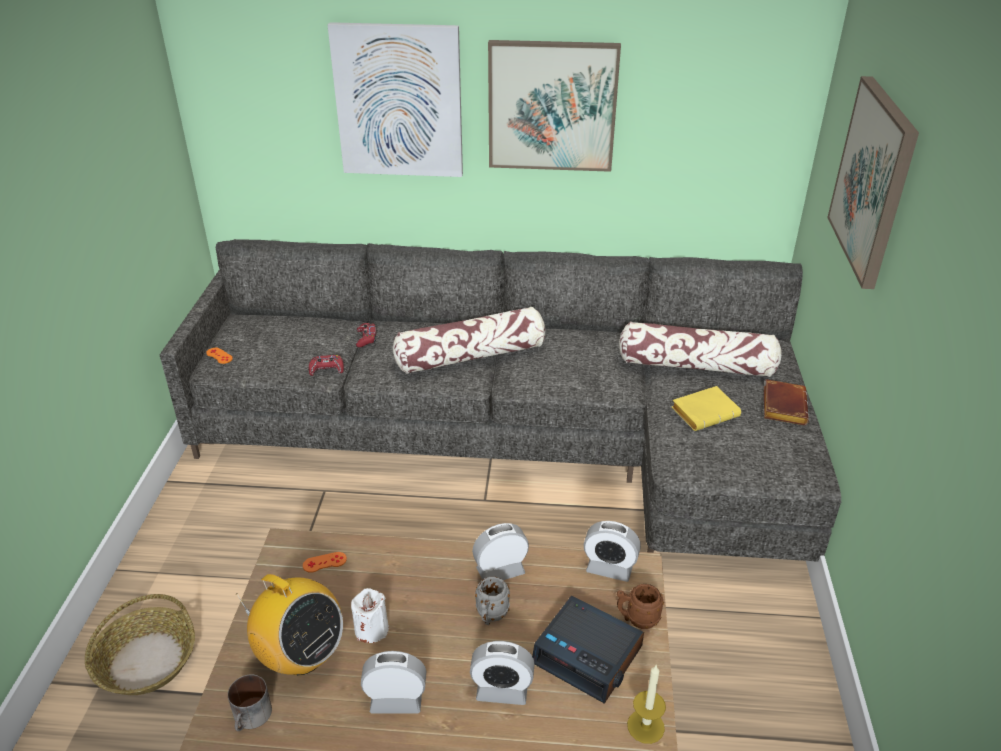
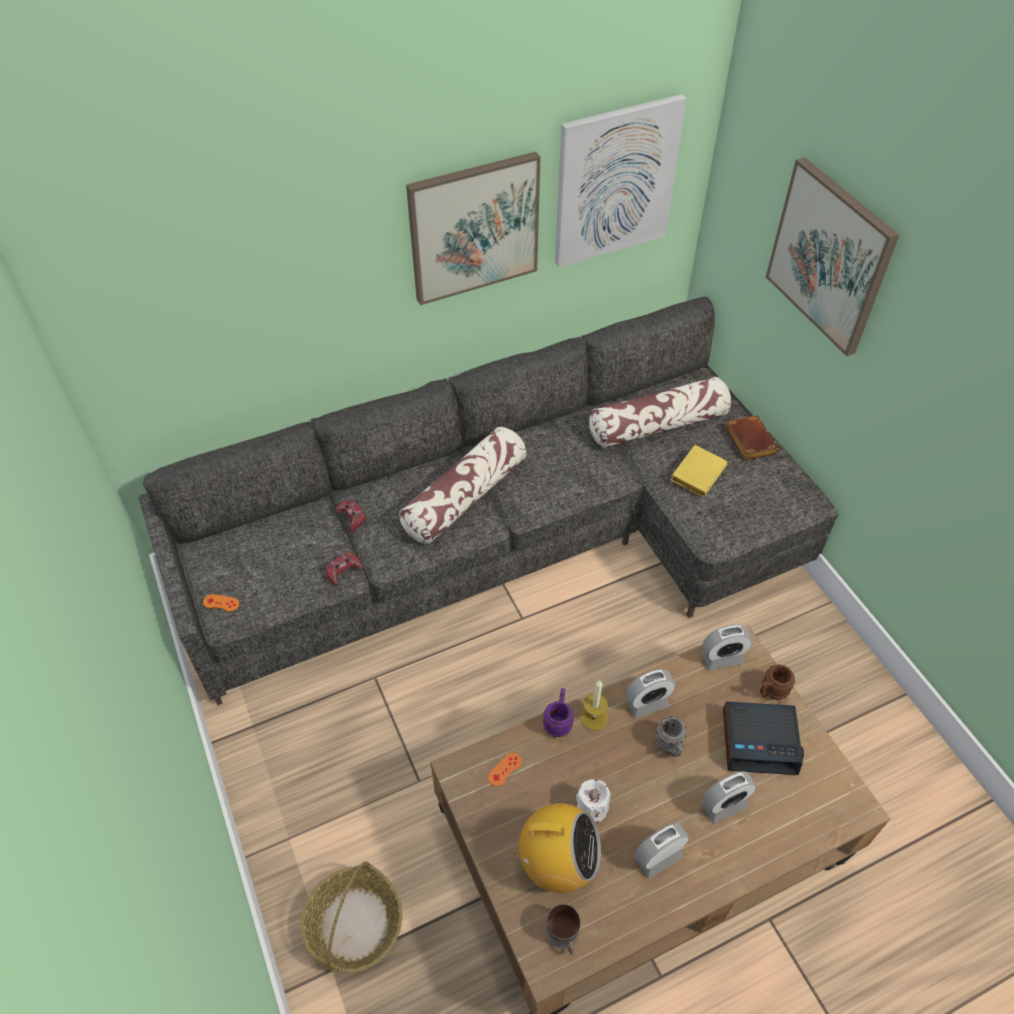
camera: 30 degrees left, 15 degrees up
(399, 101) = (316, 270): picture -> picture (615, 182)
(404, 549) = (558, 722): none -> purple mug
(500, 571) = (647, 703): alarm clock -> alarm clock turned 150 degrees counterclockwise
(645, 726) = (834, 776): candle -> candle (594, 717)

